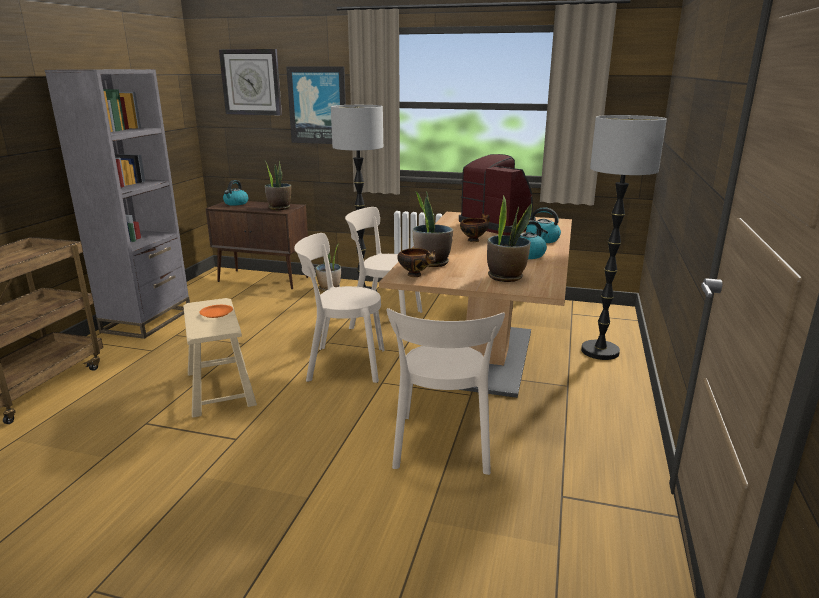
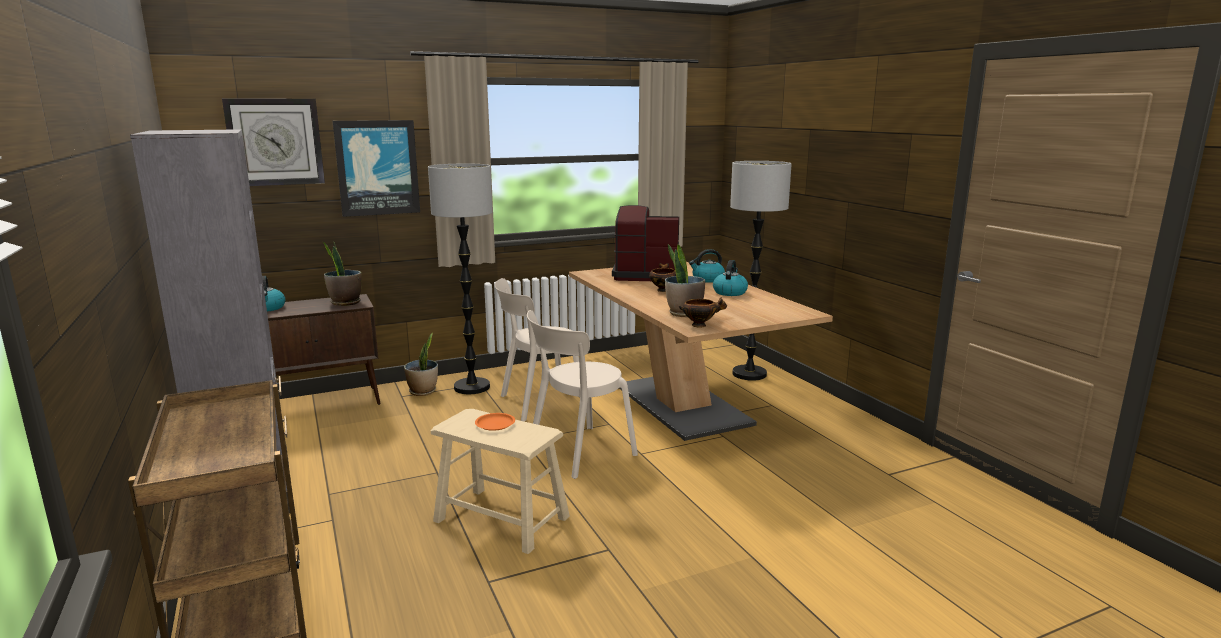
camera: 40 degrees left, 5 degrees down
(442, 448) = (773, 479): beige chair -> none
(506, 277) = (761, 311): potted plant -> none

